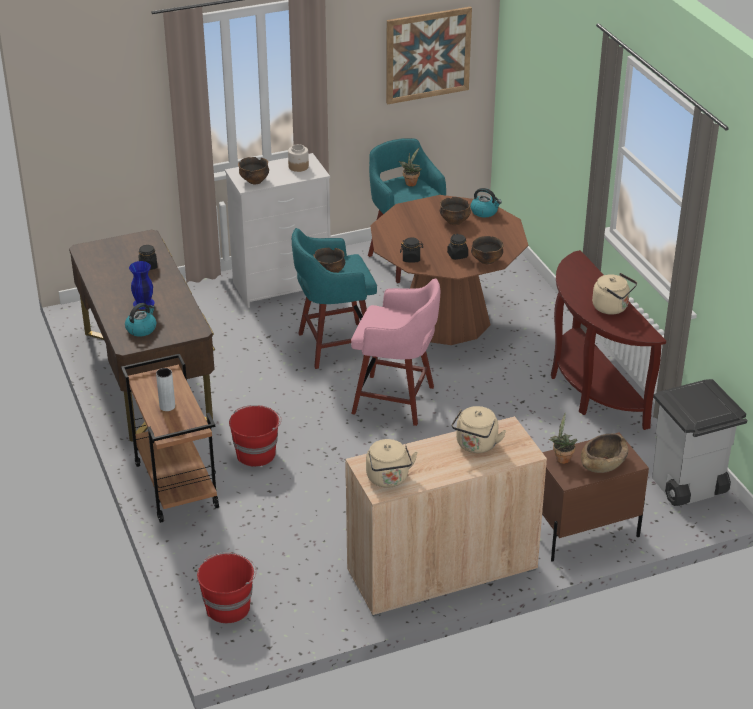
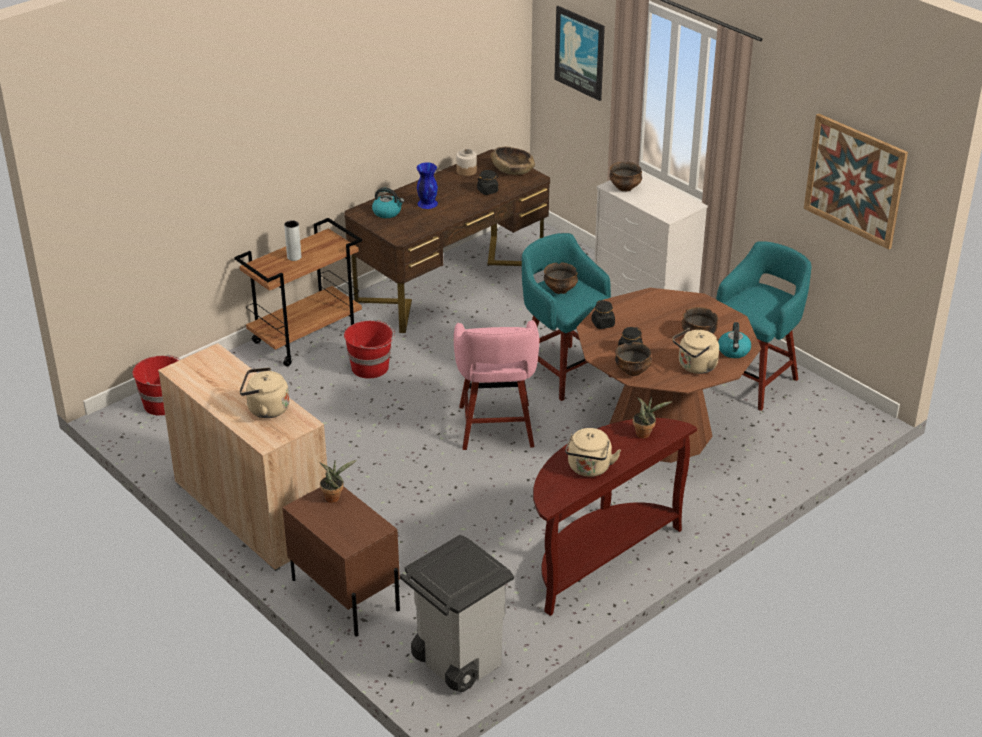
camera: 70 degrees right, 0 degrees up
(108, 107) = (580, 52): none -> picture
(298, 167) = (671, 203): jar -> jar (466, 171)
(388, 479) = (196, 371): beige kettle -> beige kettle (695, 367)
(410, 183) = (773, 299): potted plant -> potted plant (645, 433)
(603, 463) = (337, 525): brown bowl -> brown bowl (513, 170)

